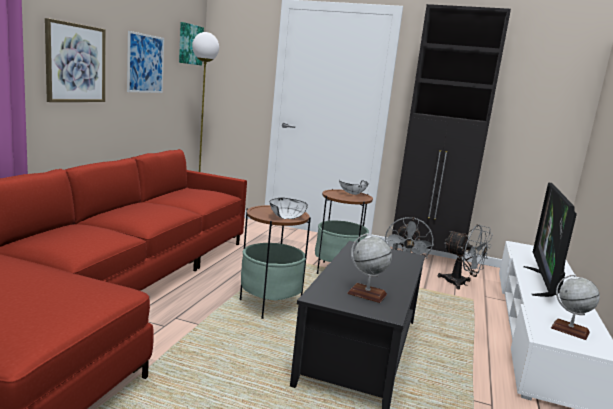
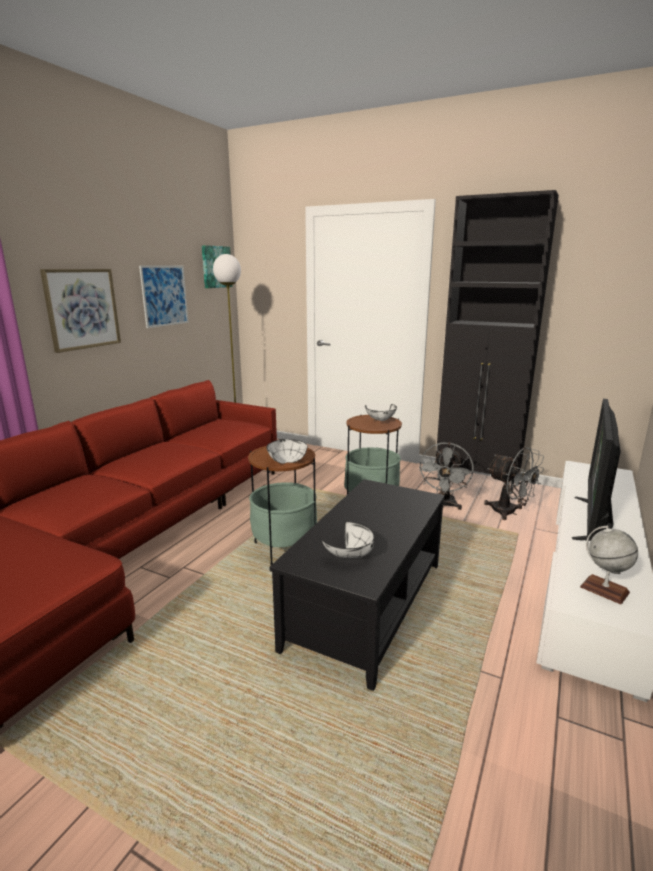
camera: 10 degrees right, 5 degrees up
(366, 294) = (352, 555): globe -> white bowl

